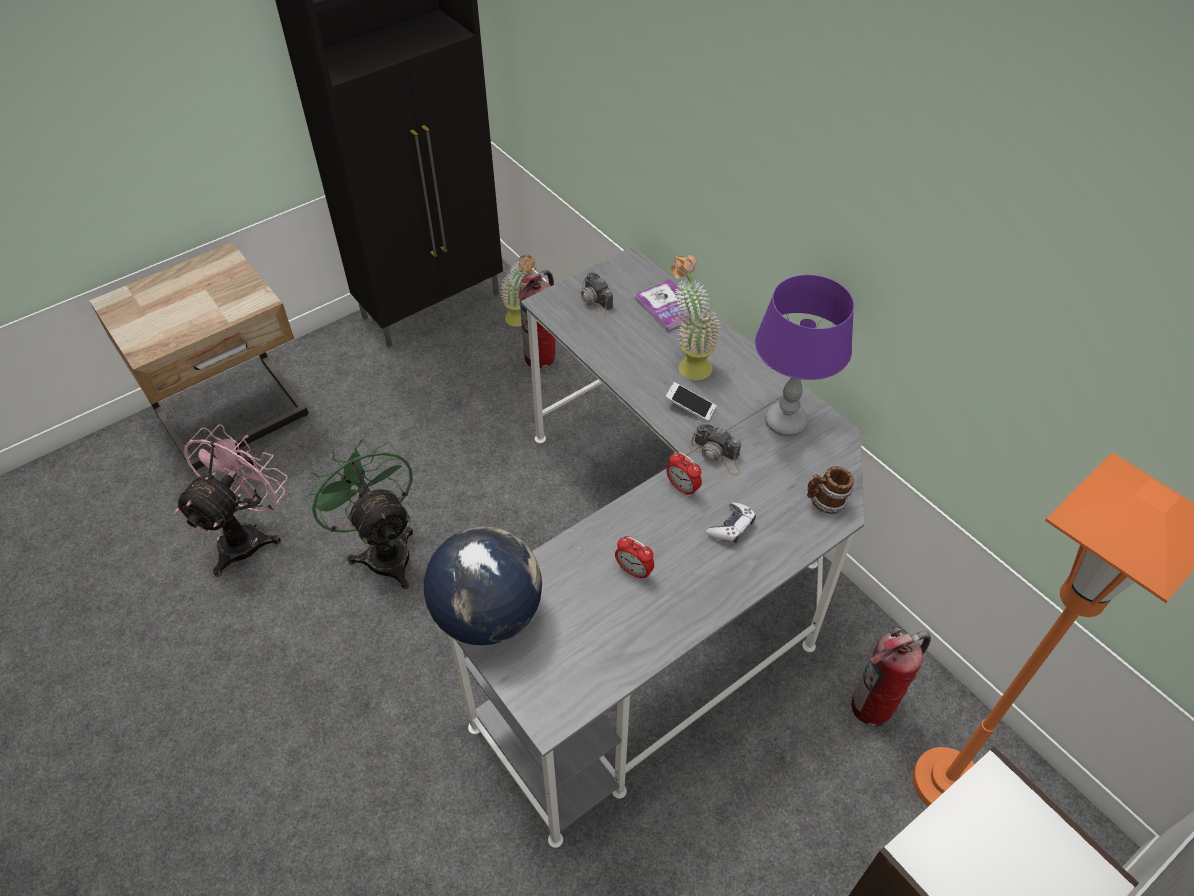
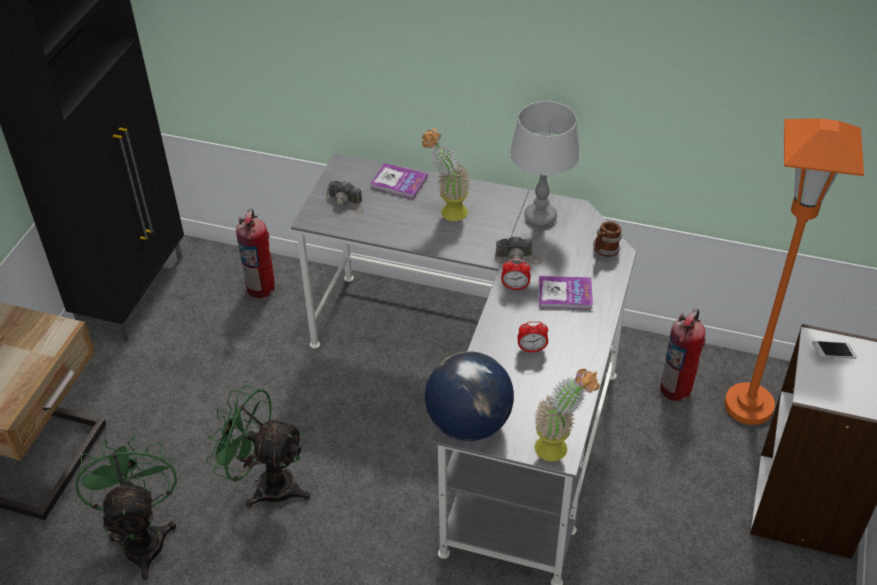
camera: 35 degrees left, 5 degrees down
(248, 535) = (143, 537): pink fan -> green fan
(522, 321) = (221, 268): potted plant -> potted plant (560, 448)
(690, 407) = (474, 237): phone -> phone (832, 354)
(731, 527) = (565, 294): game controller -> book
(785, 421) = (540, 217): purple table lamp -> grey table lamp

